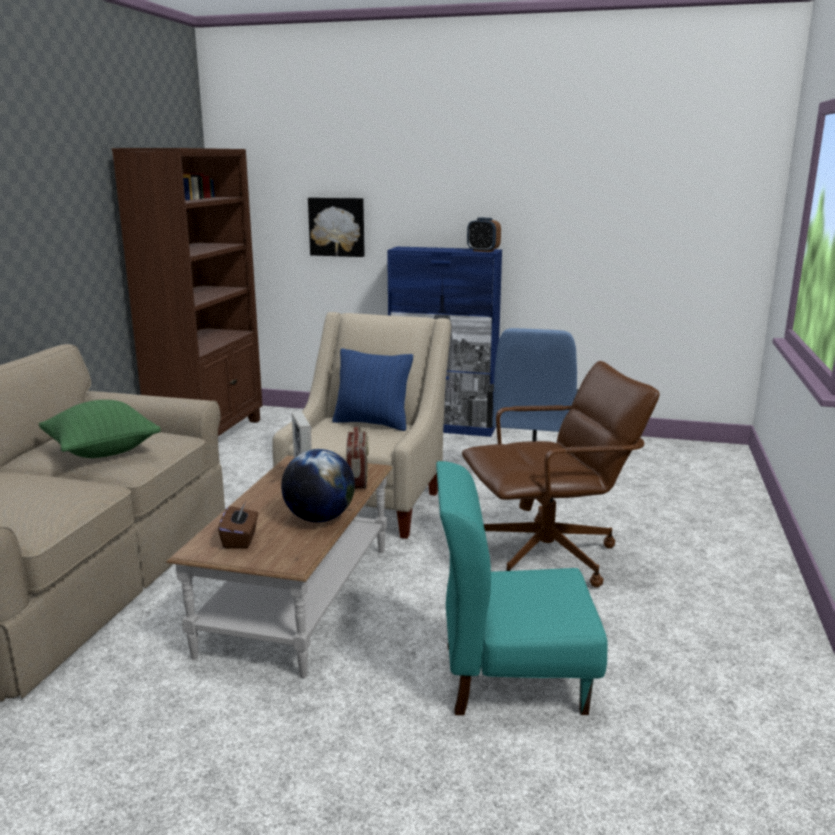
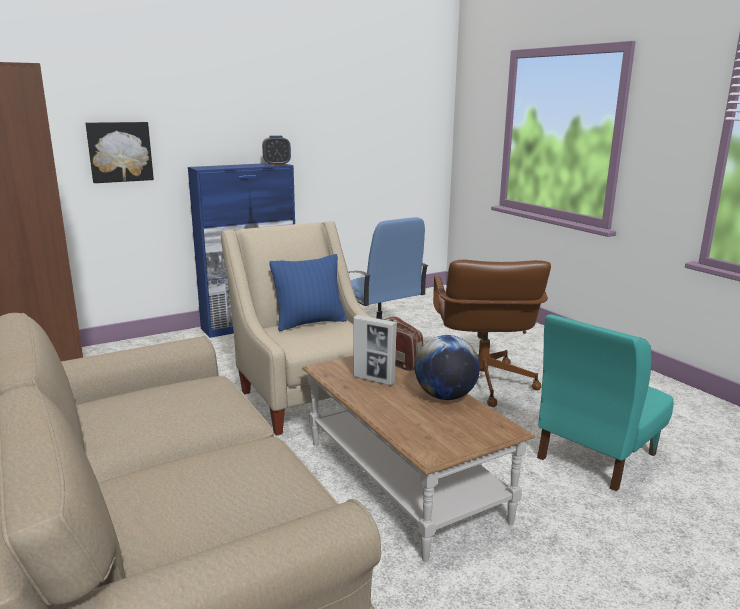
camera: 45 degrees left, 0 degrees up
(102, 451) = (181, 416): green pillow -> none
(240, 540) = (438, 433): brown tissue box -> none
(549, 557) = (481, 383): brown office chair -> brown office chair turned 150 degrees clockwise

